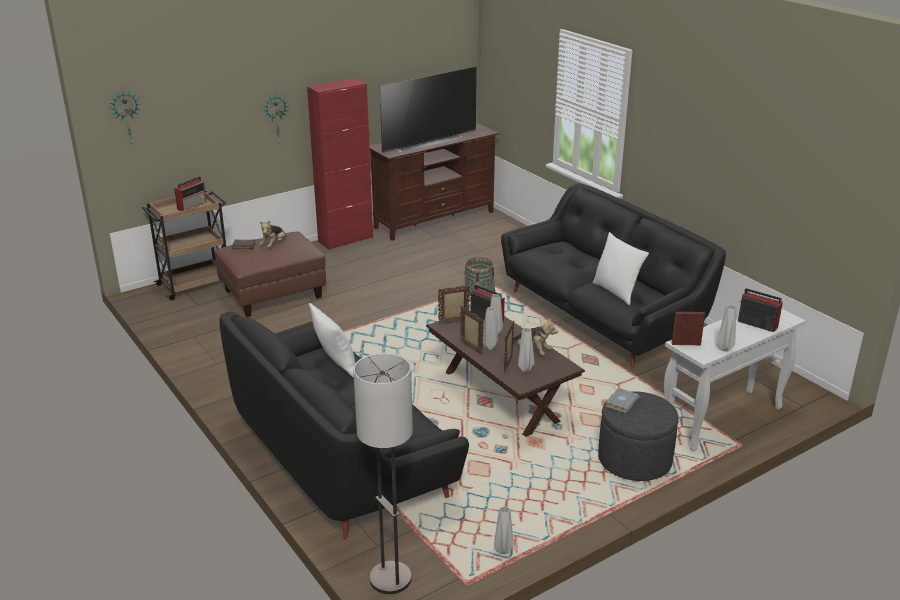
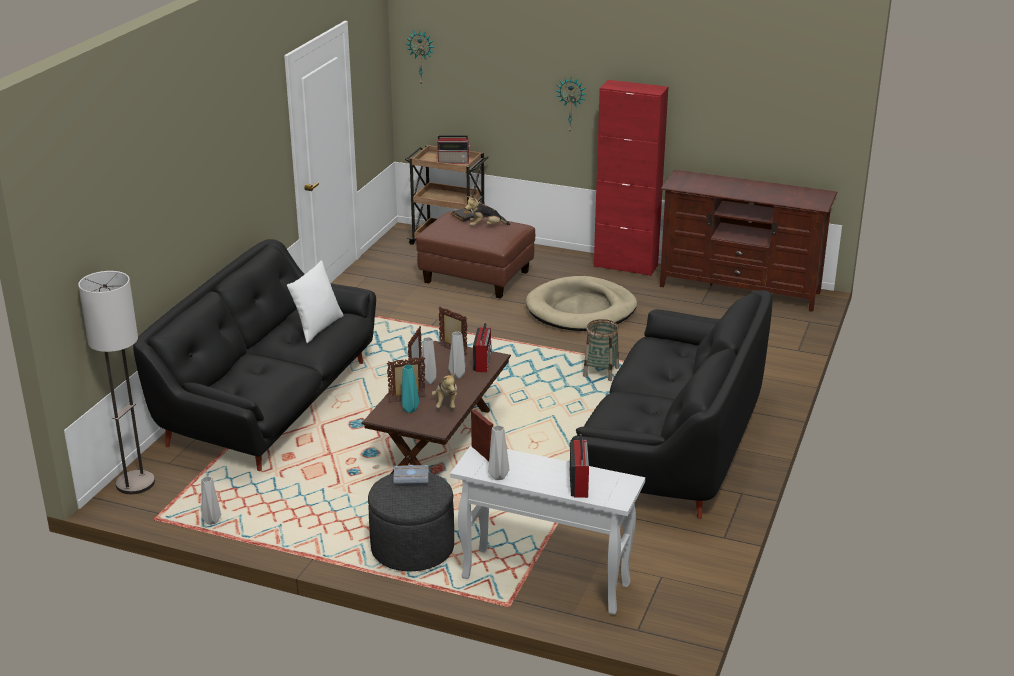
camera: 55 degrees right, 0 degrees up
(382, 276) = (581, 309): none -> beige dog bed
(427, 142) = (734, 189): television -> none
(524, 369) = (409, 409): grey vase -> turquoise vase
(616, 292) = (630, 411): white pillow -> none

